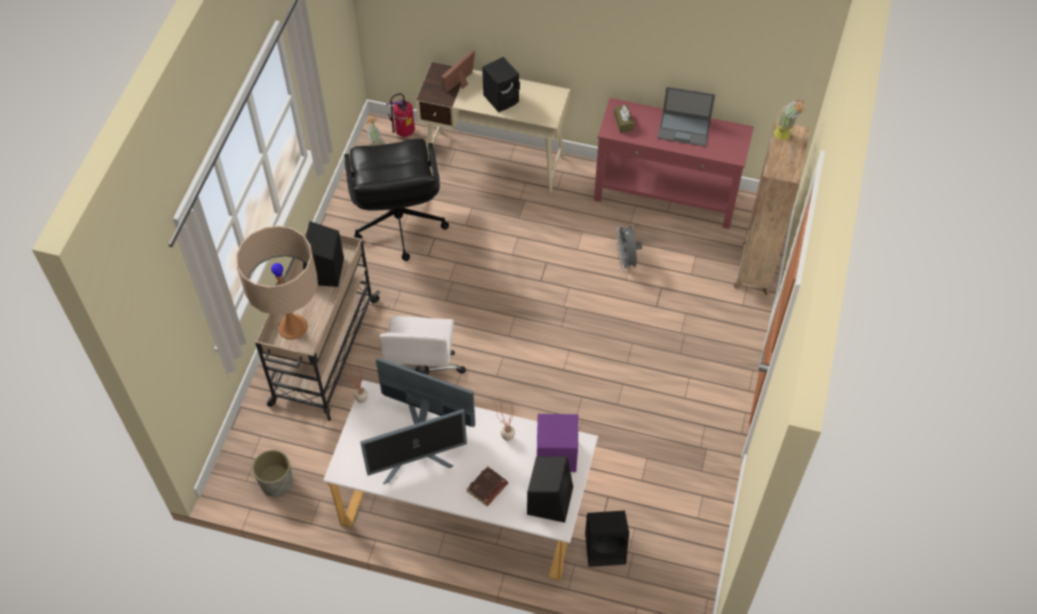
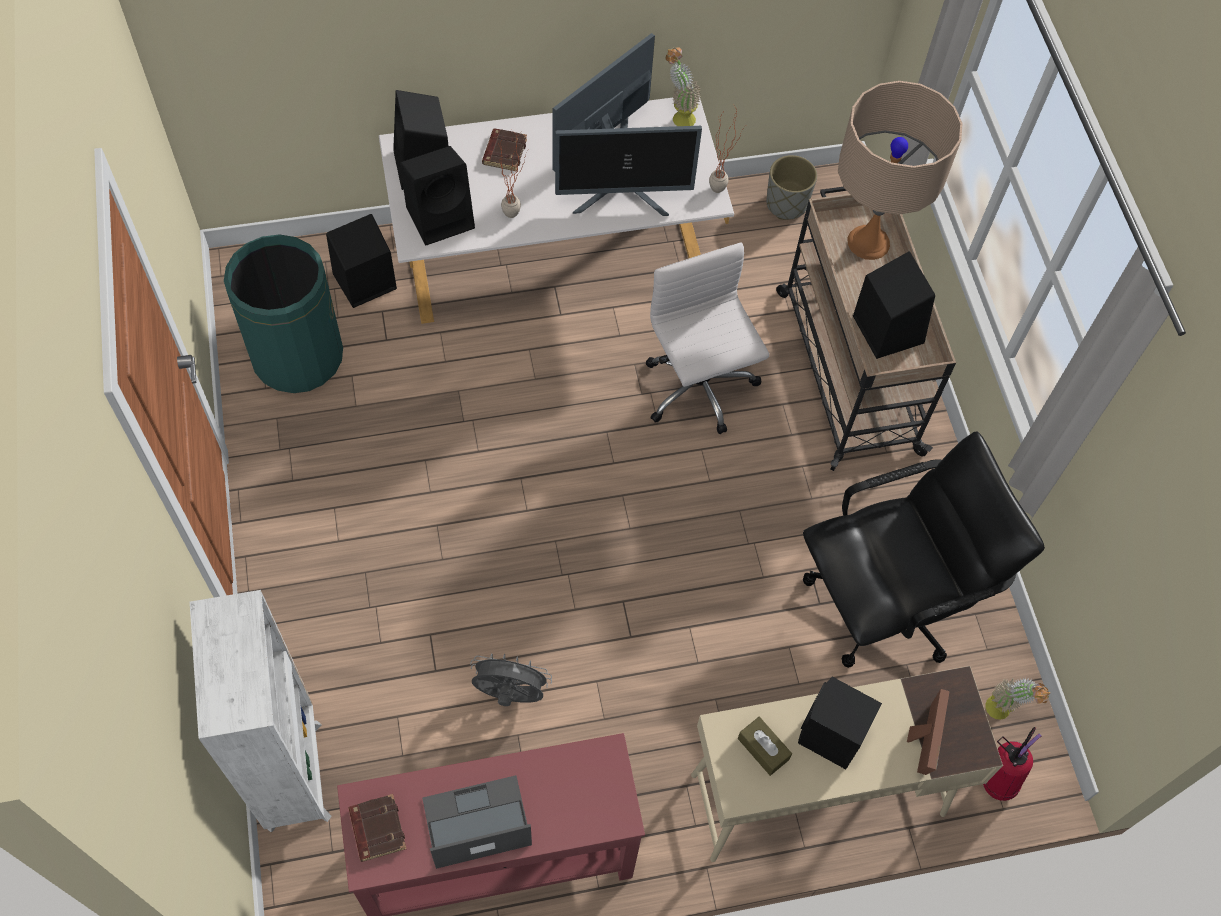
camera: 150 degrees right, 5 degrees up
(398, 224) = (886, 603): black office chair -> black office chair turned 105 degrees clockwise
(555, 455) = (442, 216): purple speaker -> black speaker
(623, 122) = (593, 785): brown tissue box -> brown tissue box (763, 749)
(626, 260) = (509, 695): grey fan -> grey fan turned 45 degrees counterclockwise
(673, 509) = (297, 356): none -> green trash can
(732, 143) = (376, 828): none -> brown book
(755, 269) = (294, 772): brown bookcase -> white bookcase
(785, 137) = (242, 693): potted plant -> potted plant (678, 116)

